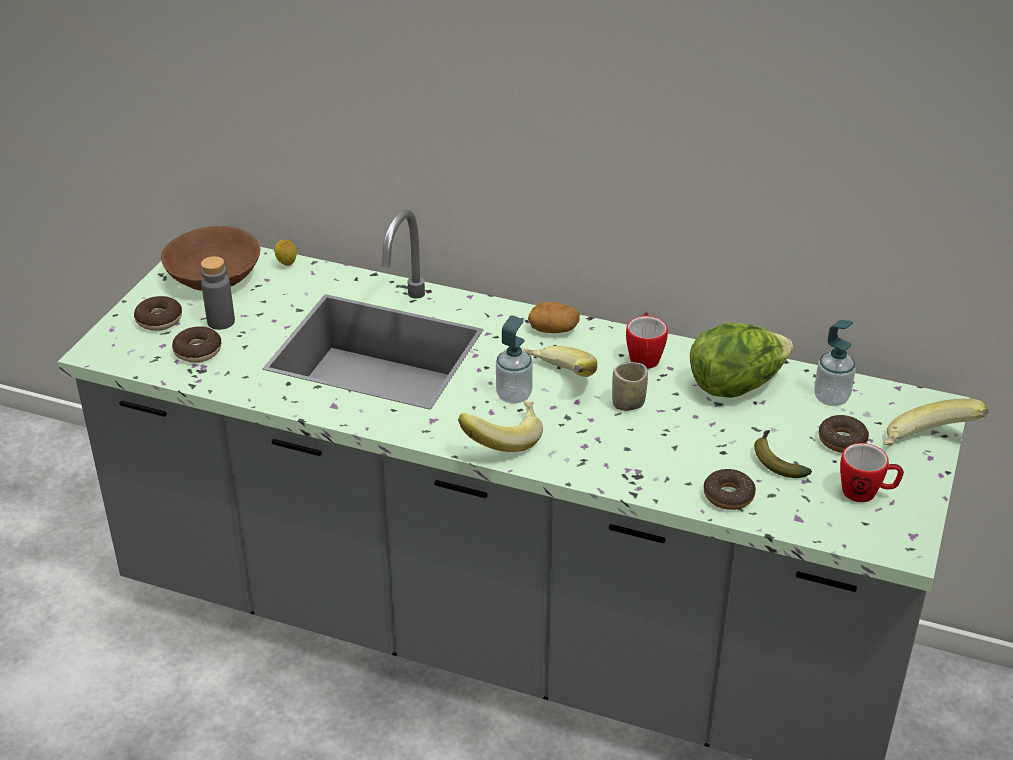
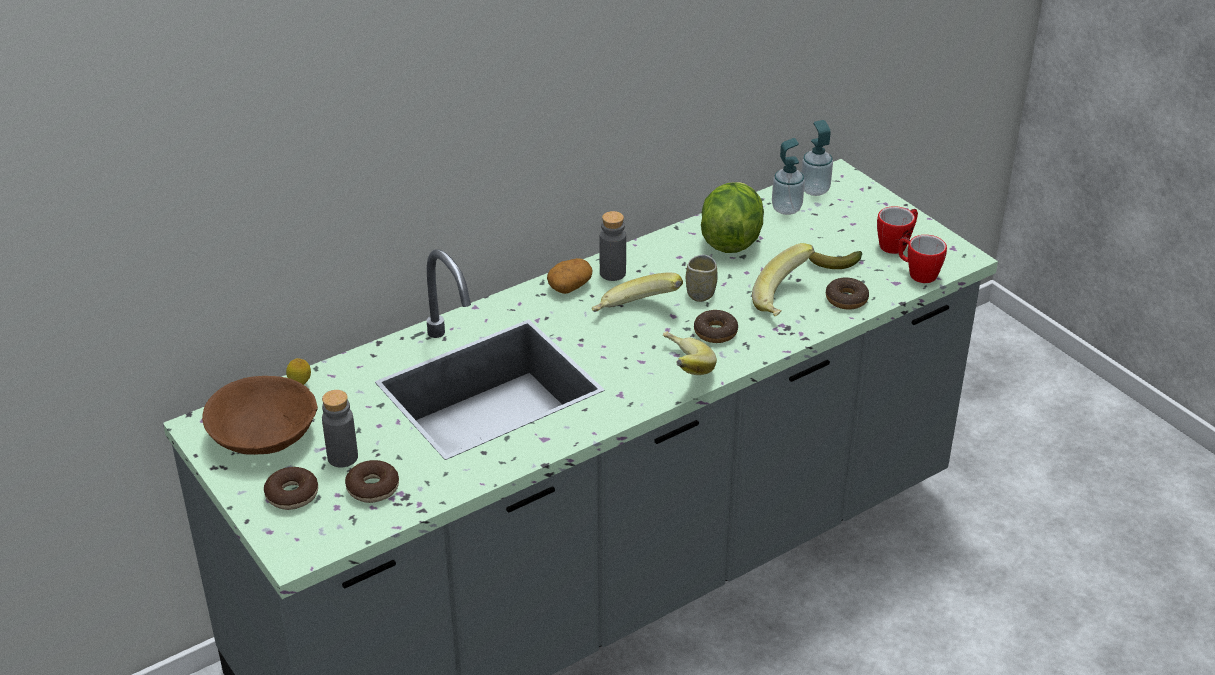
camera: 55 degrees left, 0 degrees up
(514, 395) = (633, 341): soap dispenser -> soap dispenser (814, 190)
(599, 343) = (612, 273): none -> grey bottle
(644, 356) = (652, 261): mug -> mug (917, 273)
(842, 440) = (835, 227): donut -> donut (715, 332)
(927, 445) = (873, 198): banana -> banana (784, 300)

